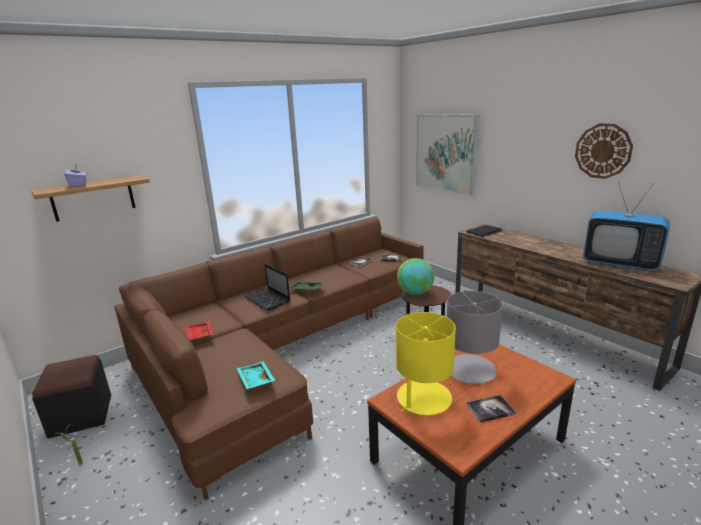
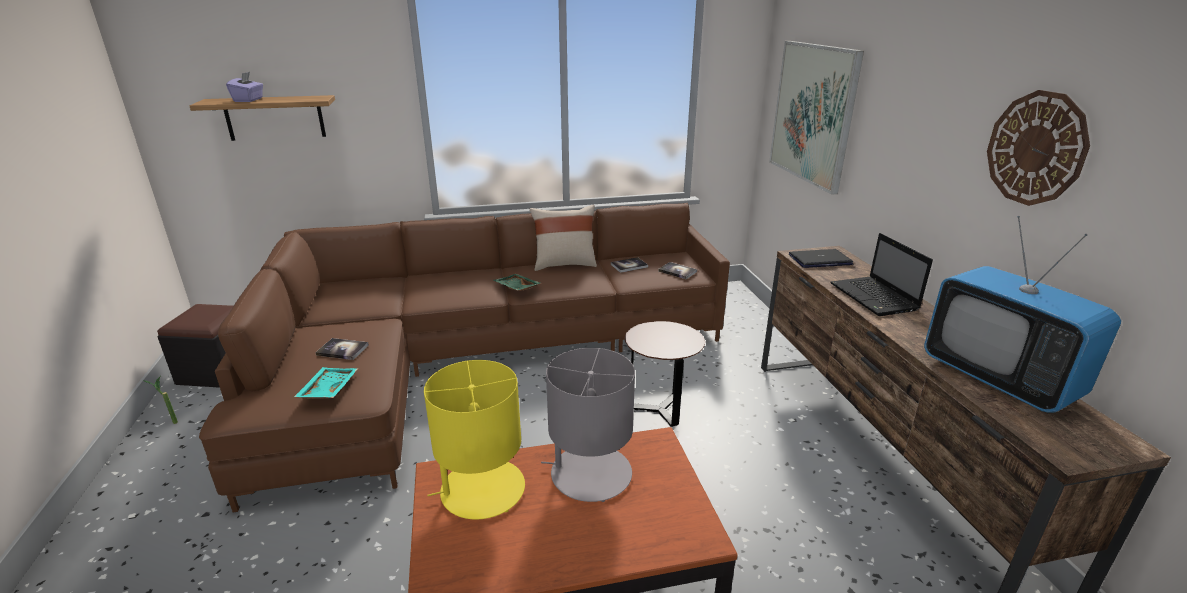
camera: 25 degrees right, 5 degrees up
(198, 335) = (338, 314): red tray -> none
(268, 300) = (458, 290): laptop -> laptop (875, 298)
(320, 270) = (564, 264): none -> beige pillow
(415, 293) = (651, 332): globe -> none
(490, 409) = (548, 544): book -> book (342, 350)

